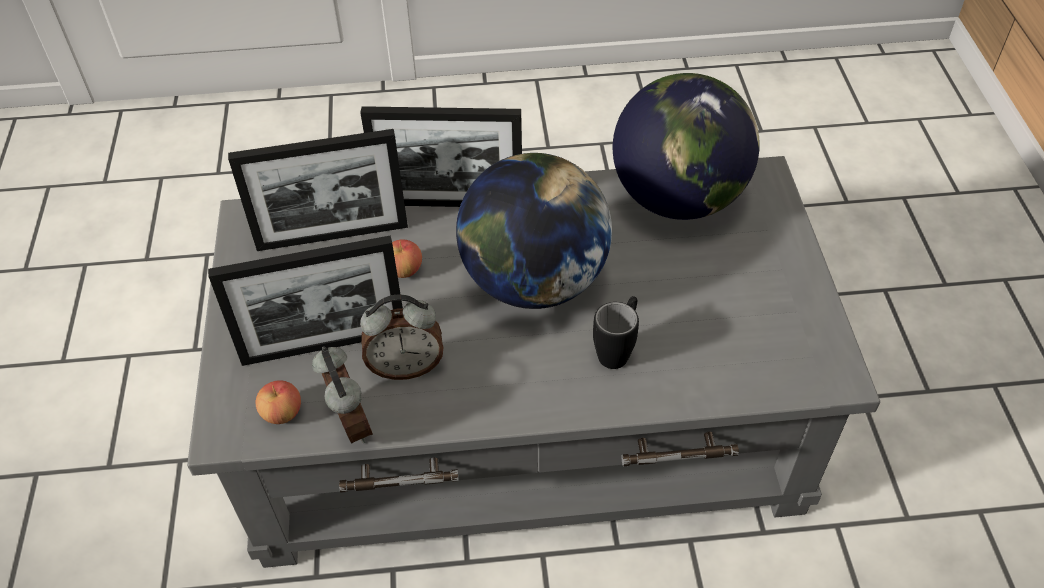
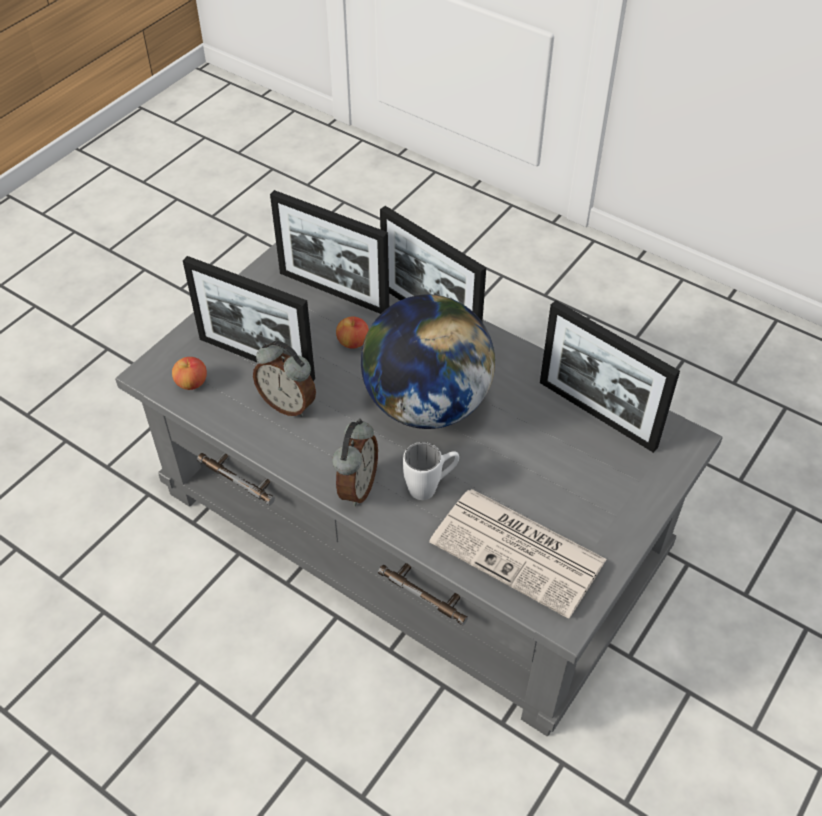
camera: 40 degrees right, 0 degrees up
(349, 424) = (220, 416): alarm clock -> alarm clock (356, 487)
(617, 349) = (431, 487): black mug -> white mug
(678, 198) = (597, 414): globe -> picture frame
(748, 350) = (520, 552): none -> newspaper

